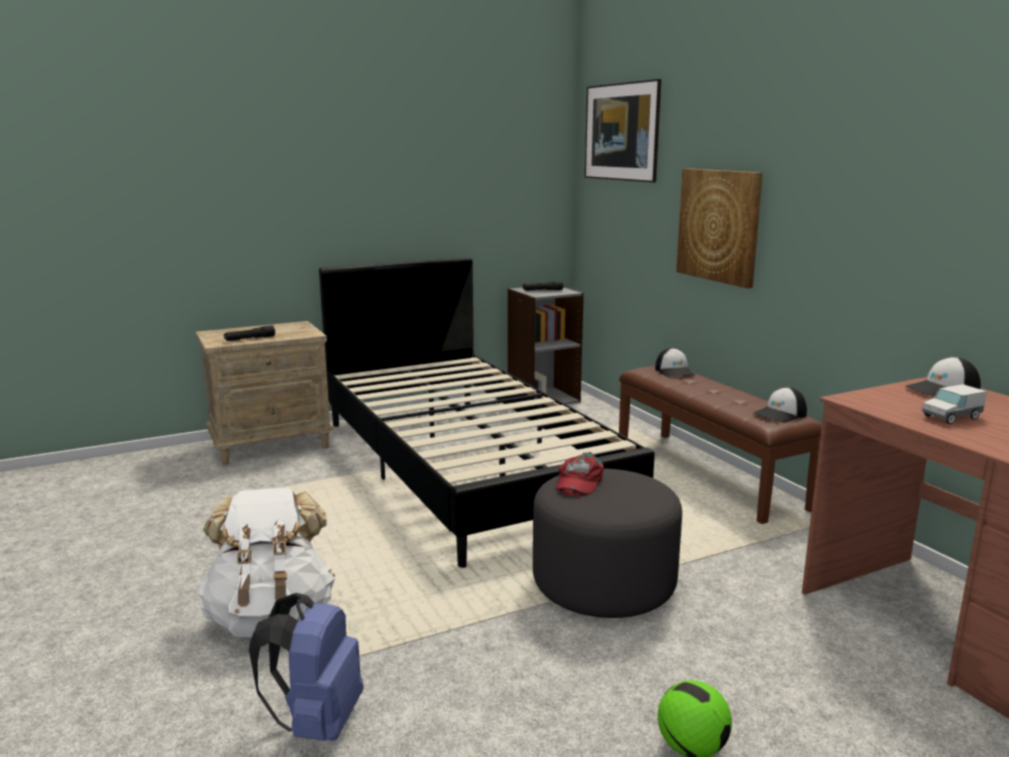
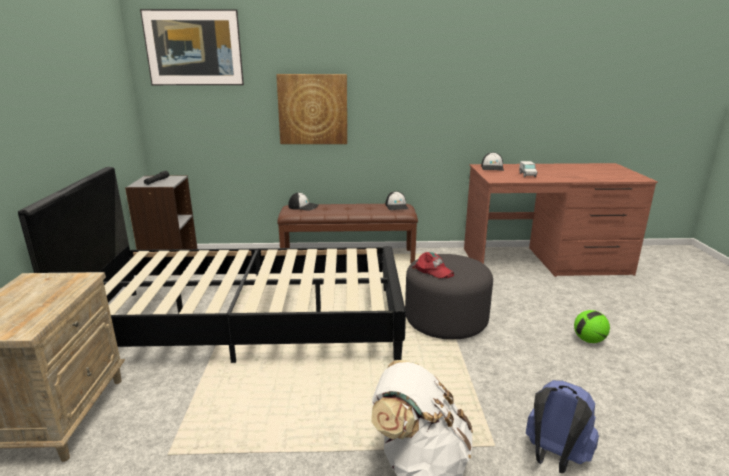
camera: 65 degrees left, 5 degrees up
(250, 339) = (43, 309): black flashlight -> none

